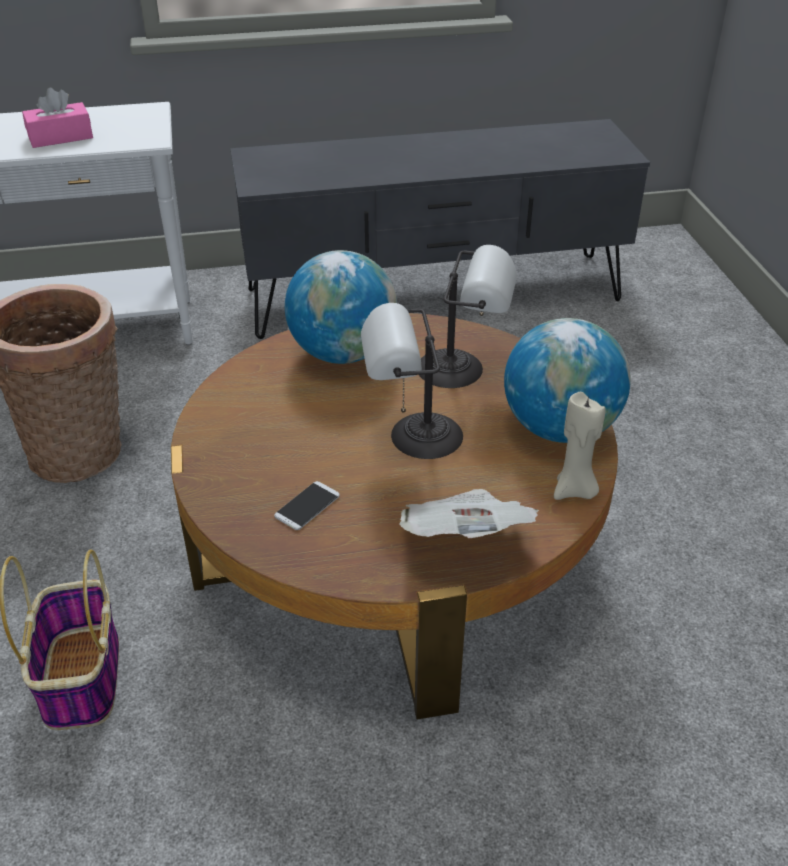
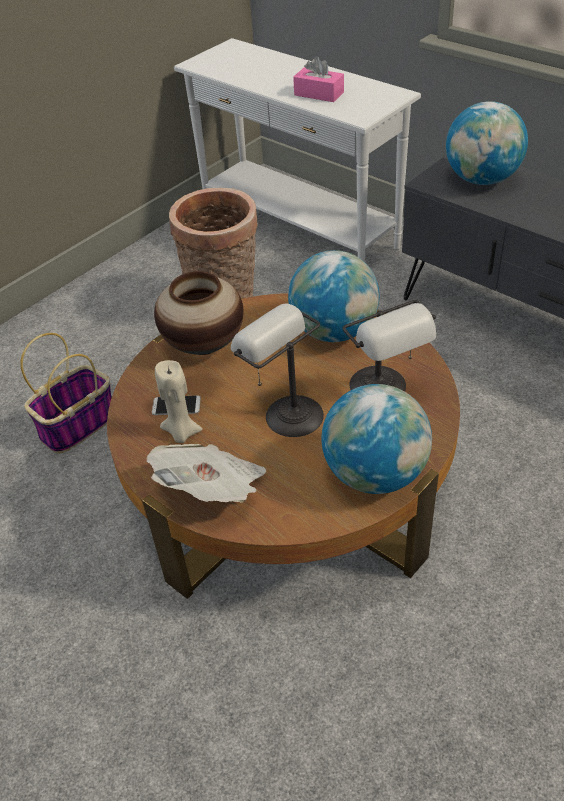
camera: 55 degrees right, 5 degrees up
(239, 440) = (204, 345): none -> vase
(299, 164) = (481, 179): none -> globe
(574, 491) = (314, 517): beige candle -> beige candle (181, 433)

